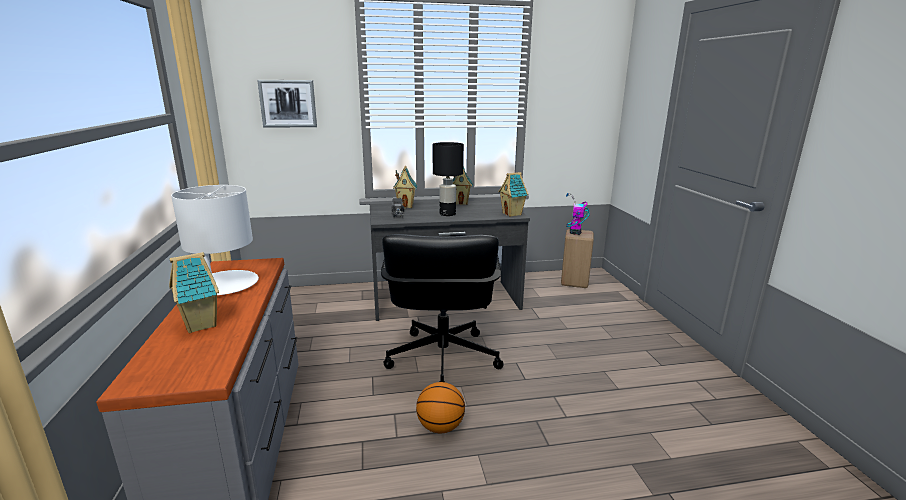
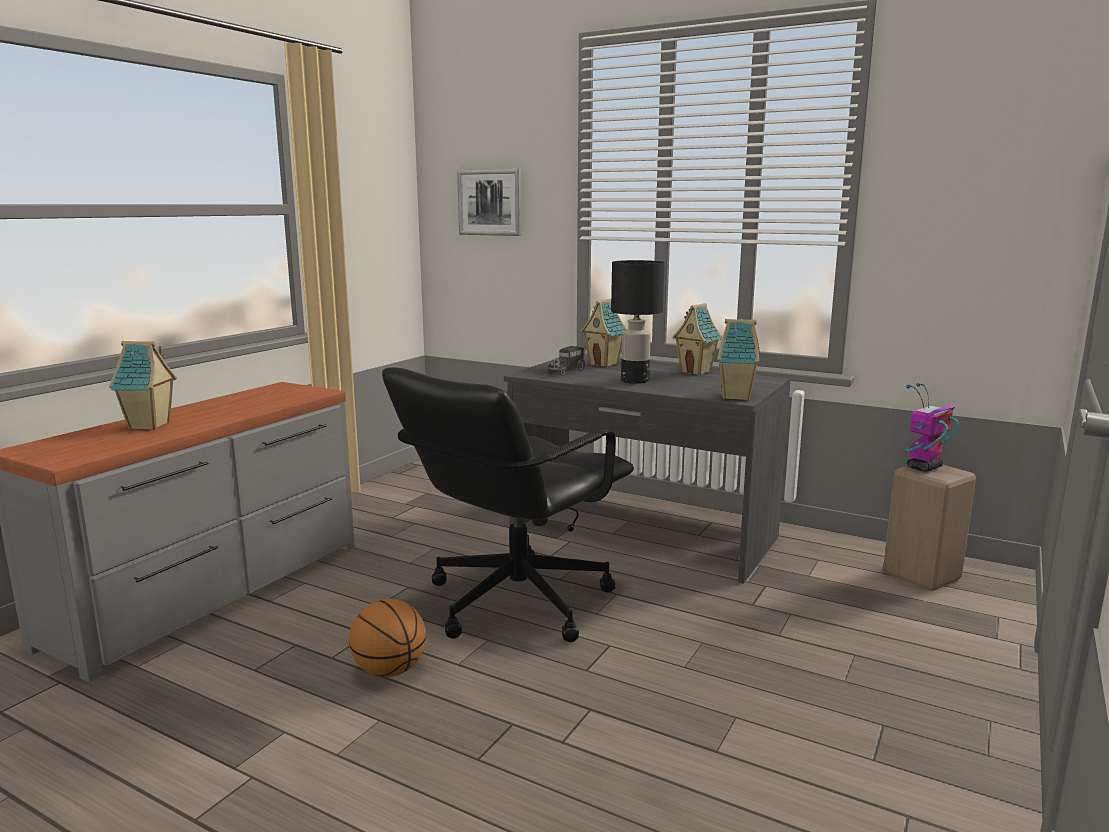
camera: 40 degrees right, 5 degrees down
(225, 285) = (241, 401): white table lamp -> none

